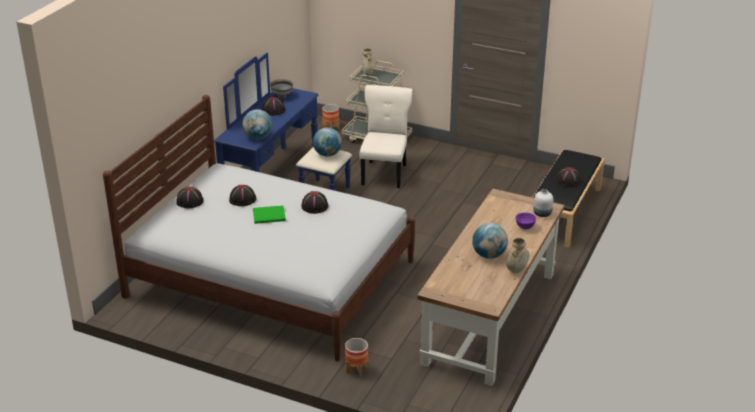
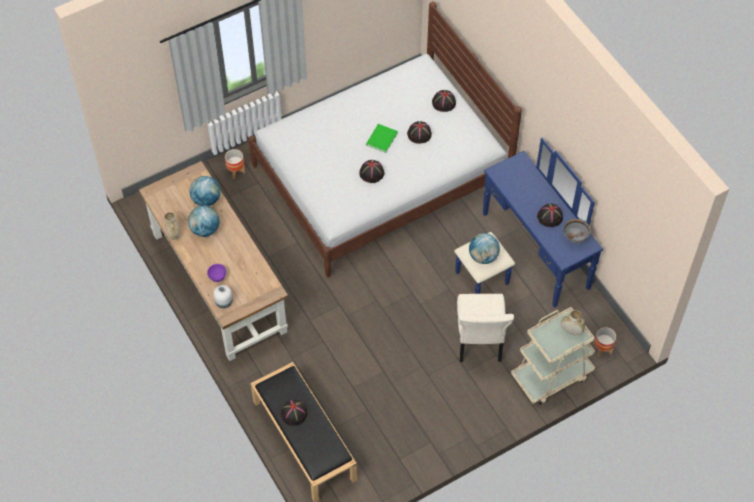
camera: 125 degrees right, 25 degrees up
(258, 137) = (504, 181): globe -> globe (206, 200)
(385, 173) = (479, 341): beige chair -> beige chair turned 45 degrees clockwise

